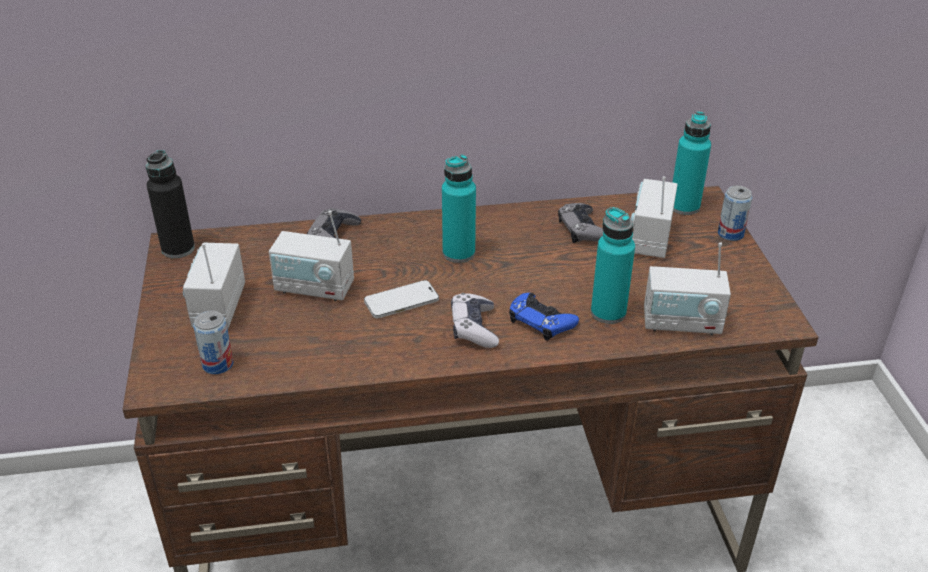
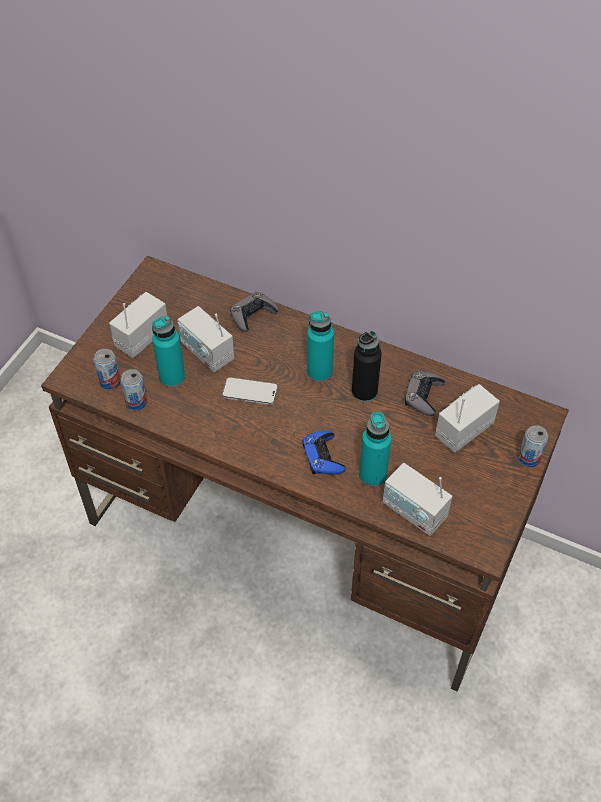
camera: 35 degrees right, 15 degrees up
(178, 249) = (152, 277): black bottle -> black bottle (364, 392)
(272, 369) = (136, 402): none -> can
(474, 328) = (276, 438): game controller -> none
(684, 206) = (519, 415): turquoise bottle -> turquoise bottle (172, 377)

